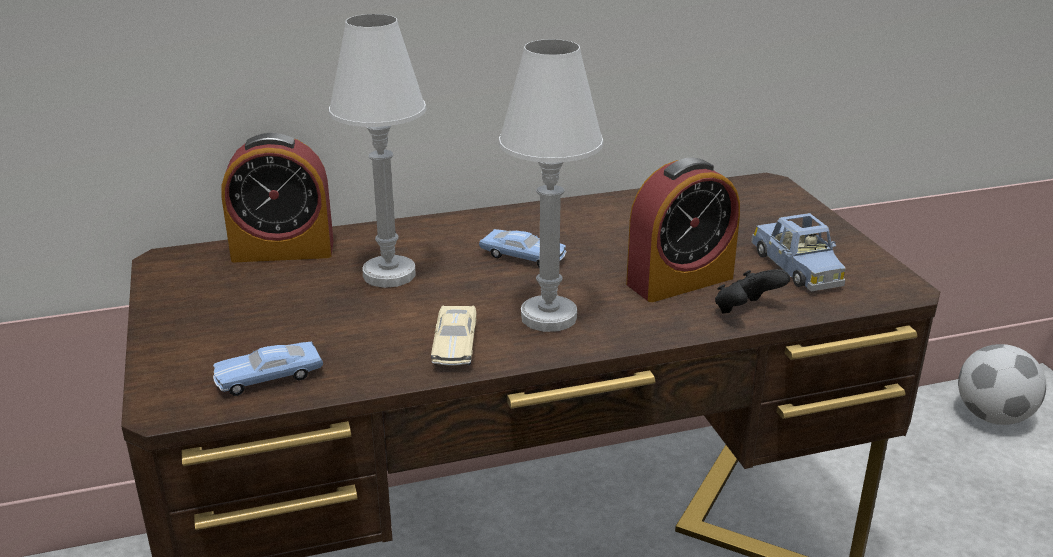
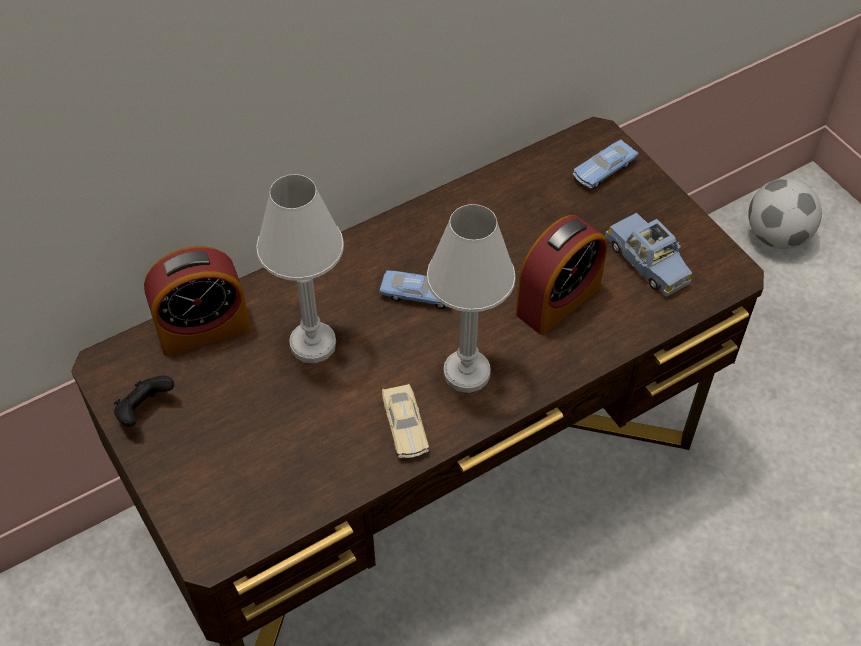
camera: 15 degrees left, 25 degrees up
(268, 377) = (272, 499): blue toy car -> blue toy car (604, 170)
(745, 311) = (619, 330): black game controller -> black game controller (144, 411)

